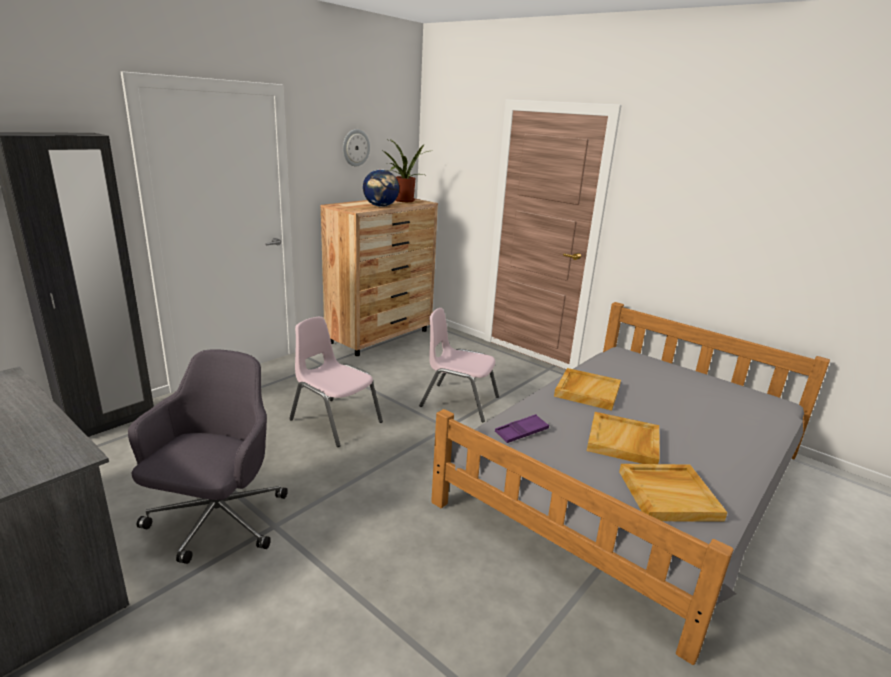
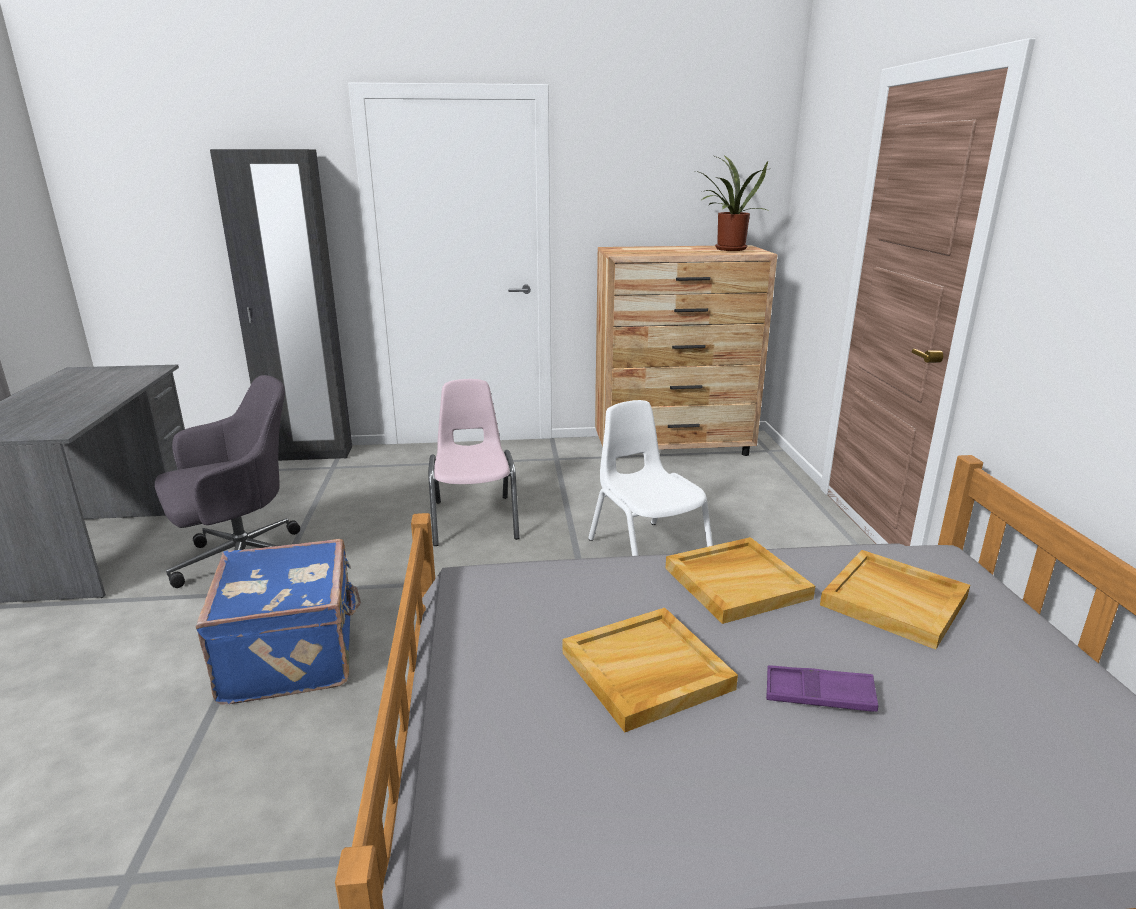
camera: 45 degrees right, 0 degrees up
(355, 147) = (664, 169): wall clock -> none
(363, 549) = (293, 654): none -> blue suitcase
(381, 206) = (670, 252): globe -> none
(459, 402) = (648, 552): pink chair -> white chair
(521, 432) = (525, 590): purple tray -> purple tray (819, 695)
(669, 494) = (558, 777): beige tray -> beige tray (895, 601)

